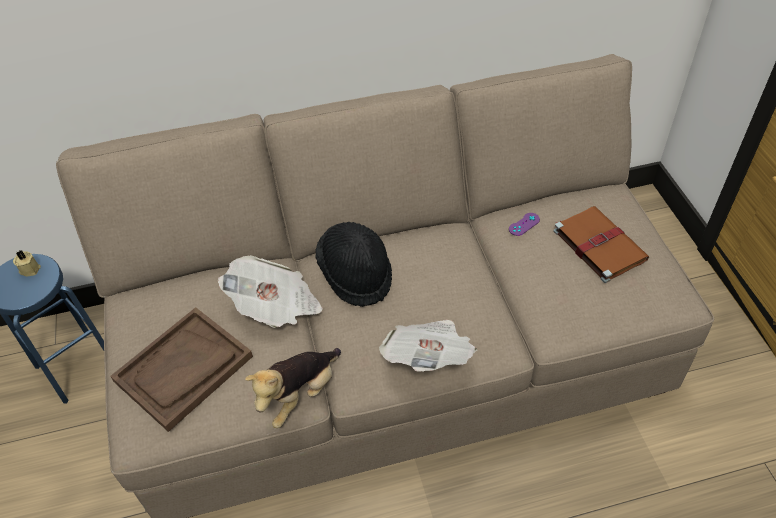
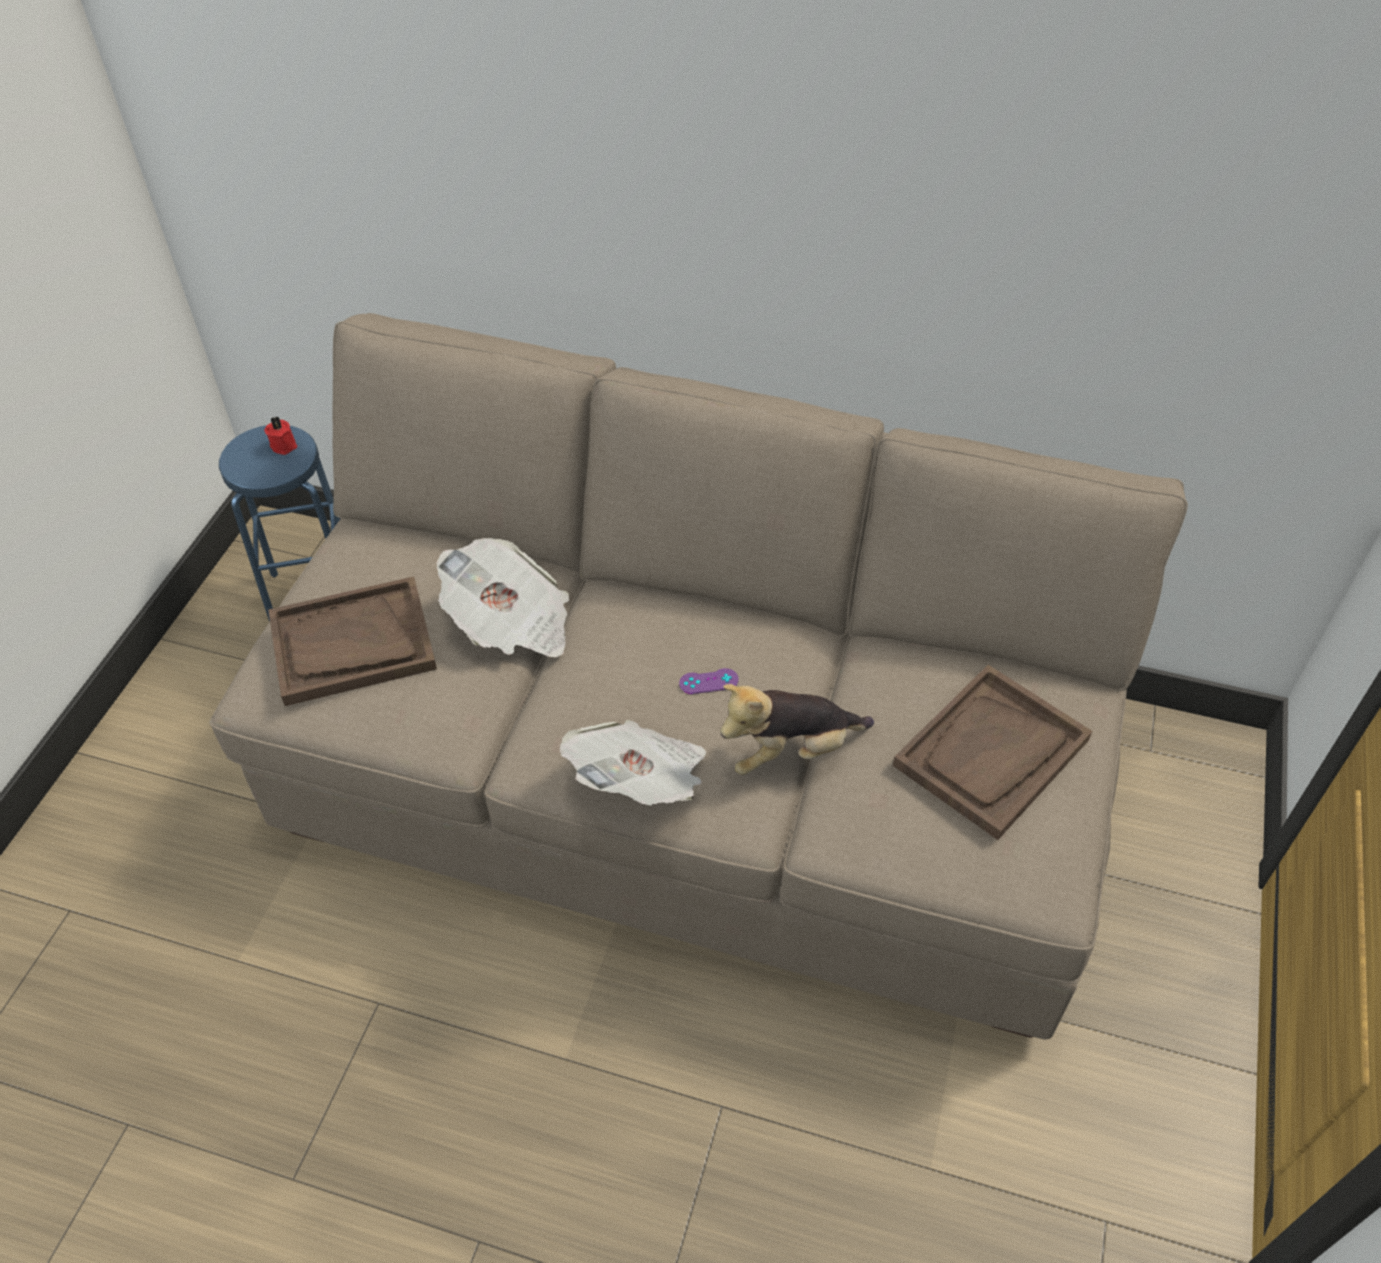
camera: 30 degrees right, 0 degrees up
(30, 269) = (284, 445): beige candle -> red candle
(299, 395) = (458, 744): plush toy -> plush toy (790, 751)
(356, 274) = (635, 631): black hat -> none
(524, 224) = (909, 674): purple game controller -> purple game controller (708, 681)
(598, 244) = (991, 753): brown book -> brown tray

